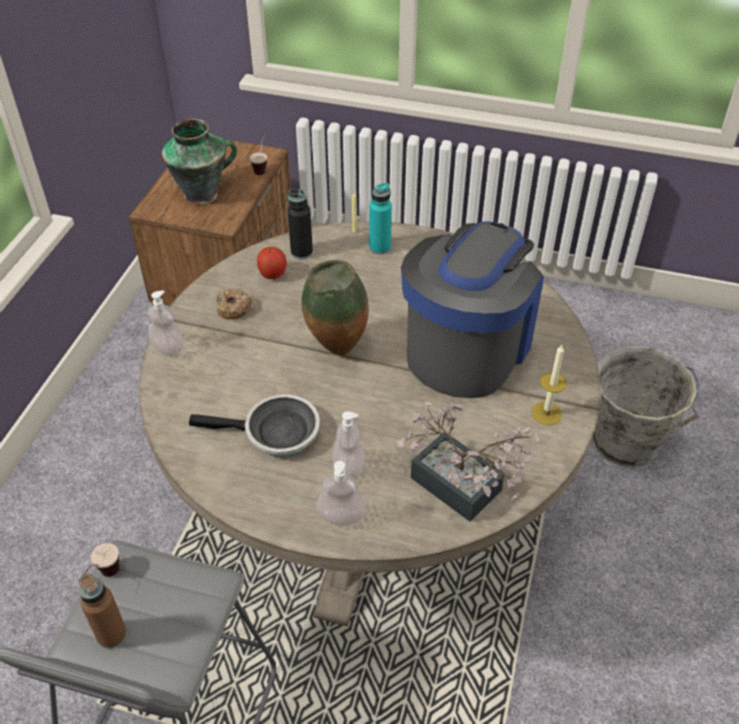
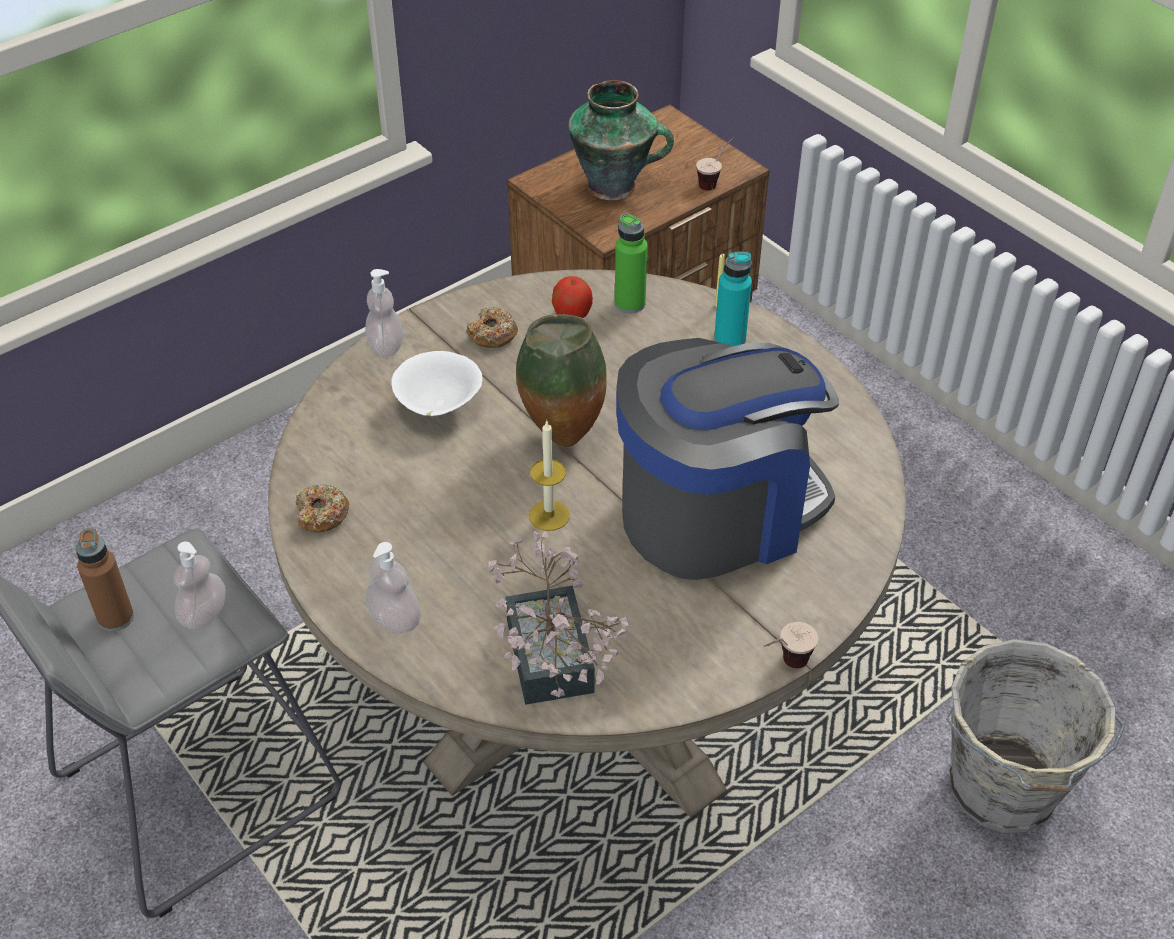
camera: 35 degrees right, 0 degrees up
(105, 578) = (154, 559): cup -> cup (784, 666)
(228, 477) = (322, 515): none -> donut
(241, 369) = (438, 407): none -> white bowl
(275, 433) = (410, 495): frying pan -> none
(301, 252) = (630, 303): black bottle -> green bottle
(349, 468) = (451, 573): soap dispenser -> soap dispenser (204, 614)
(546, 413) = (737, 638): candle -> candle (549, 515)

